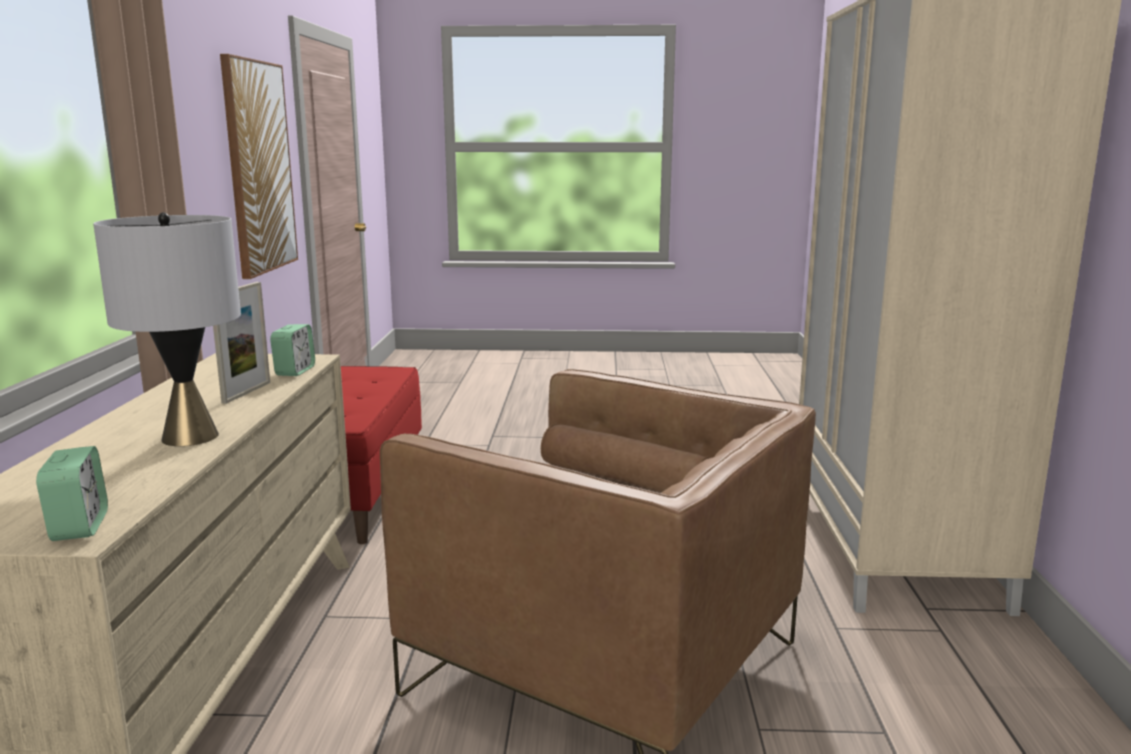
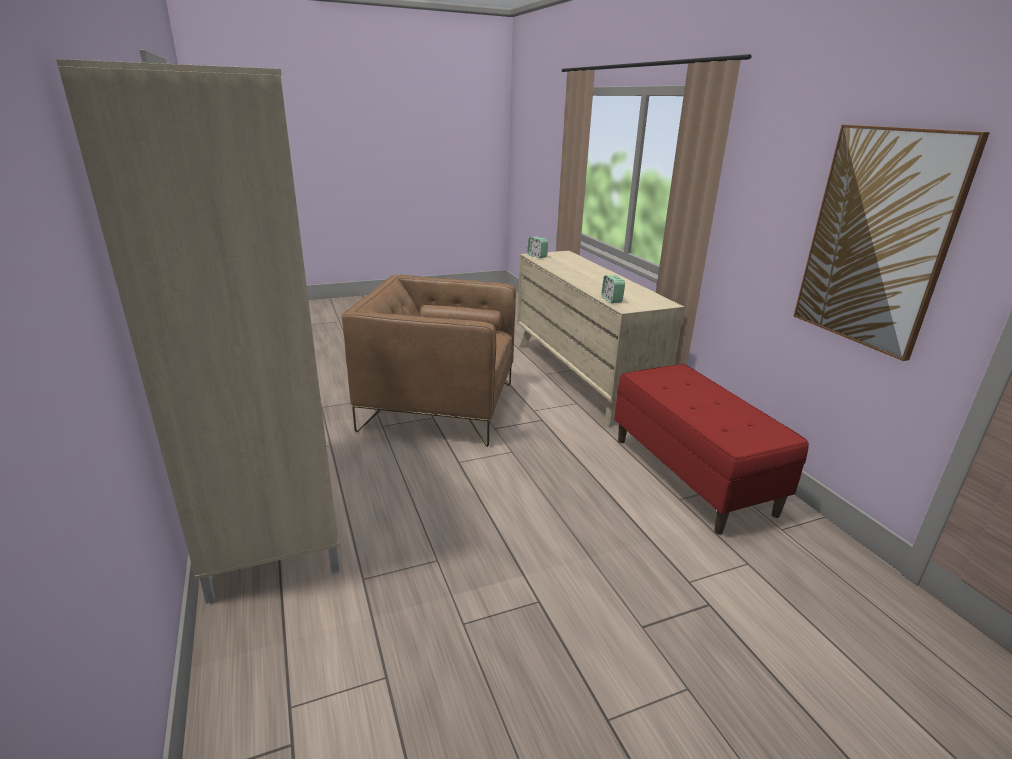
camera: 155 degrees right, 10 degrees up
(189, 437) = (570, 273): grey table lamp -> none
(246, 392) = (600, 288): picture frame -> none

